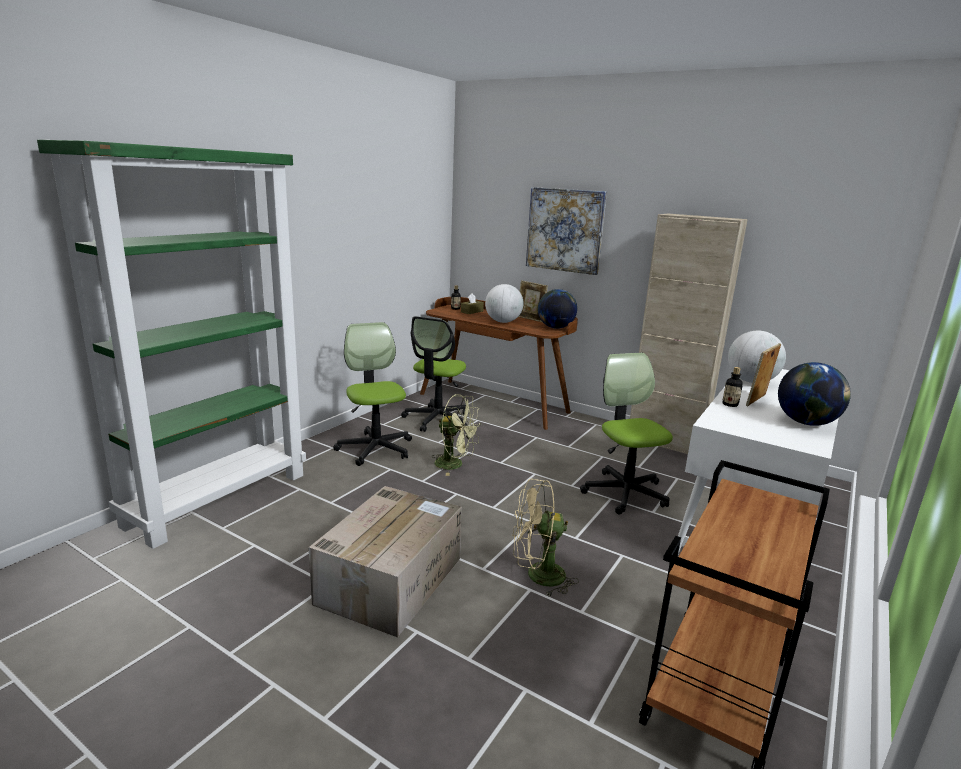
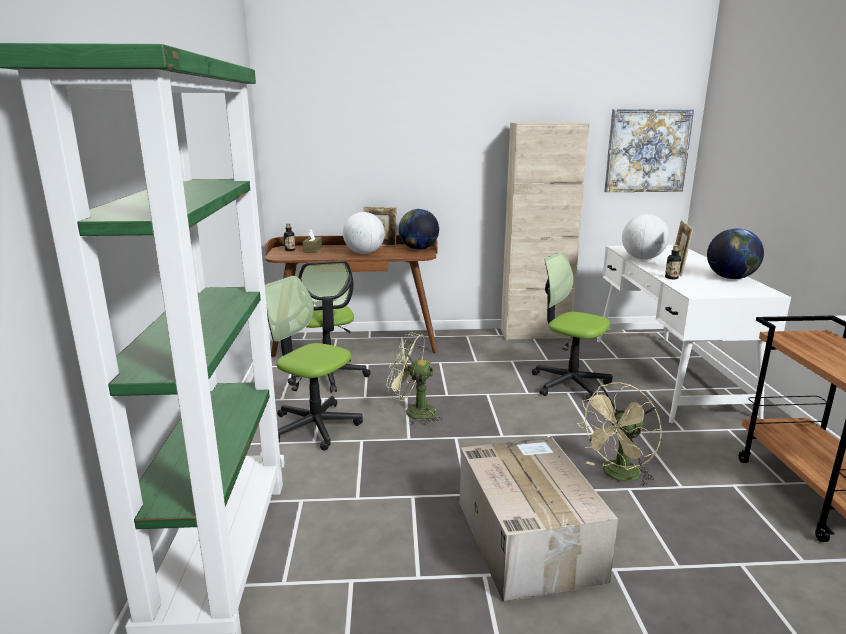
camera: 35 degrees left, 0 degrees up
(455, 465) = (413, 412): green fan -> green fan turned 150 degrees counterclockwise
(565, 230) = (404, 148): picture -> picture (647, 151)

